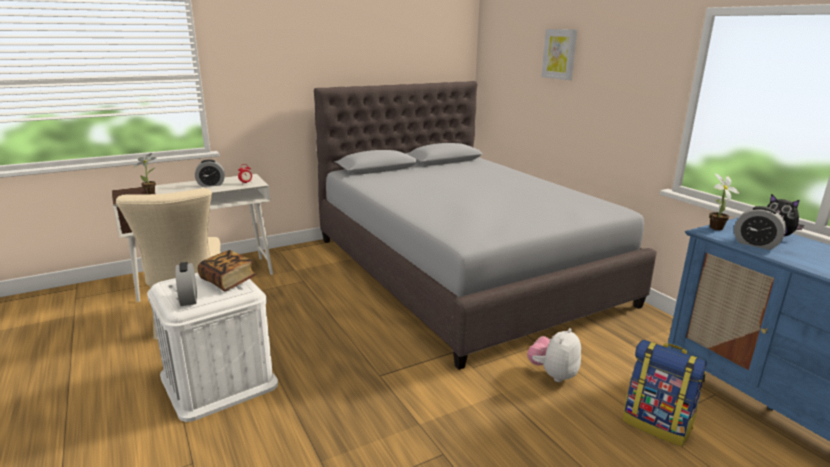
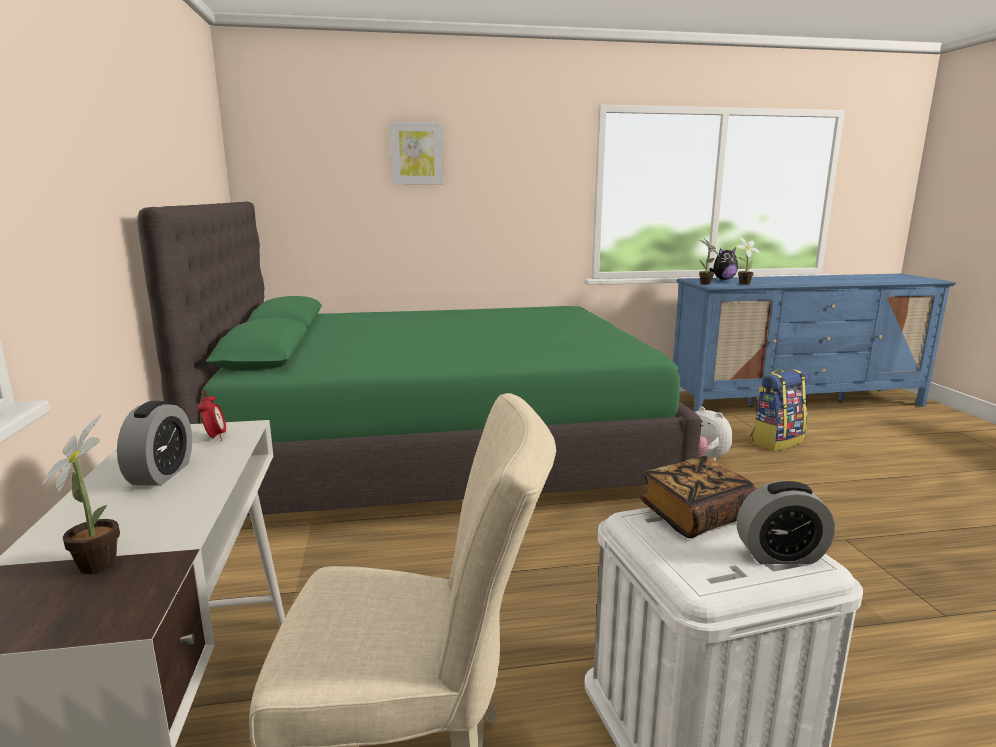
camera: 70 degrees left, 5 degrees down
(462, 269) = (440, 452): grey bed -> green bed
(755, 244) = (742, 284): alarm clock -> potted plant

